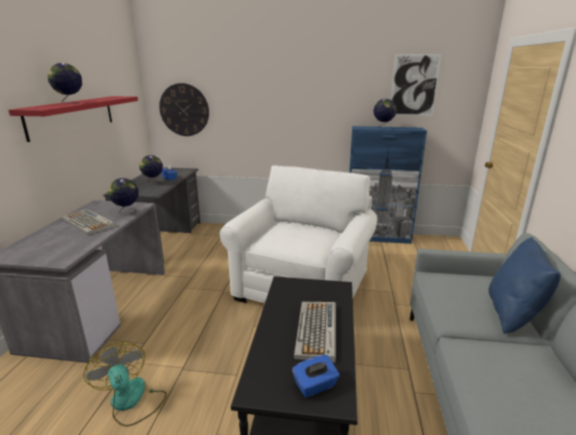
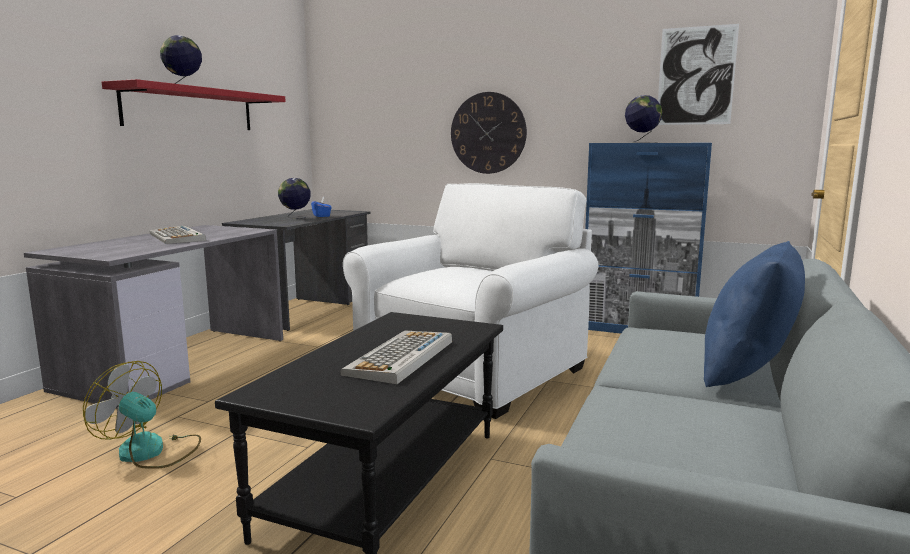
camera: 15 degrees right, 10 degrees down
(127, 212) = (232, 233): globe -> none
(131, 401) = (151, 452): fan -> fan turned 45 degrees counterclockwise
(184, 110) = (357, 126): wall clock -> wall clock (488, 133)
(315, 386) = (345, 398): blue tissue box -> none

